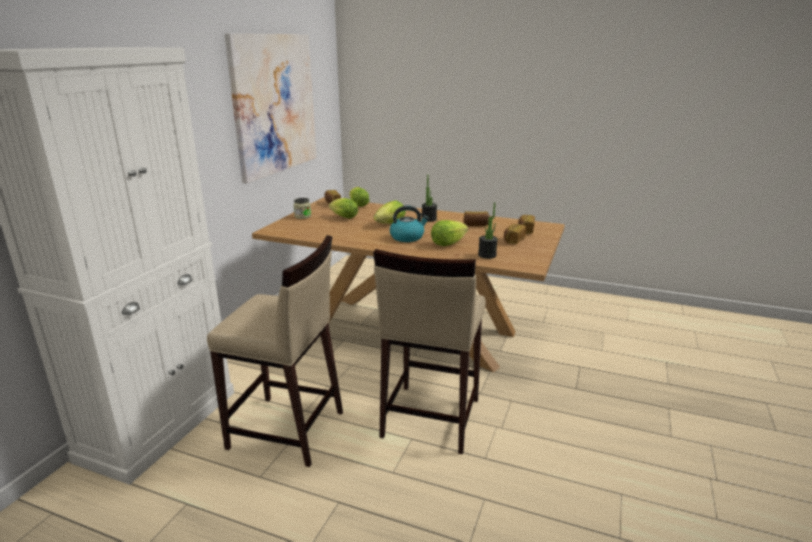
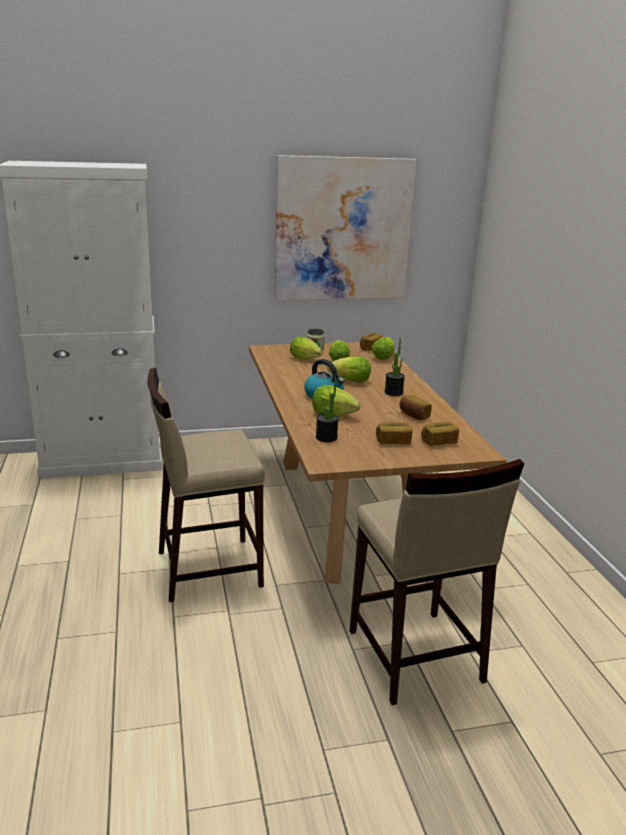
camera: 55 degrees right, 0 degrees up
(287, 430) = (134, 509): beige stool -> beige stool (414, 656)
(323, 224) = (306, 359): none -> lettuce

